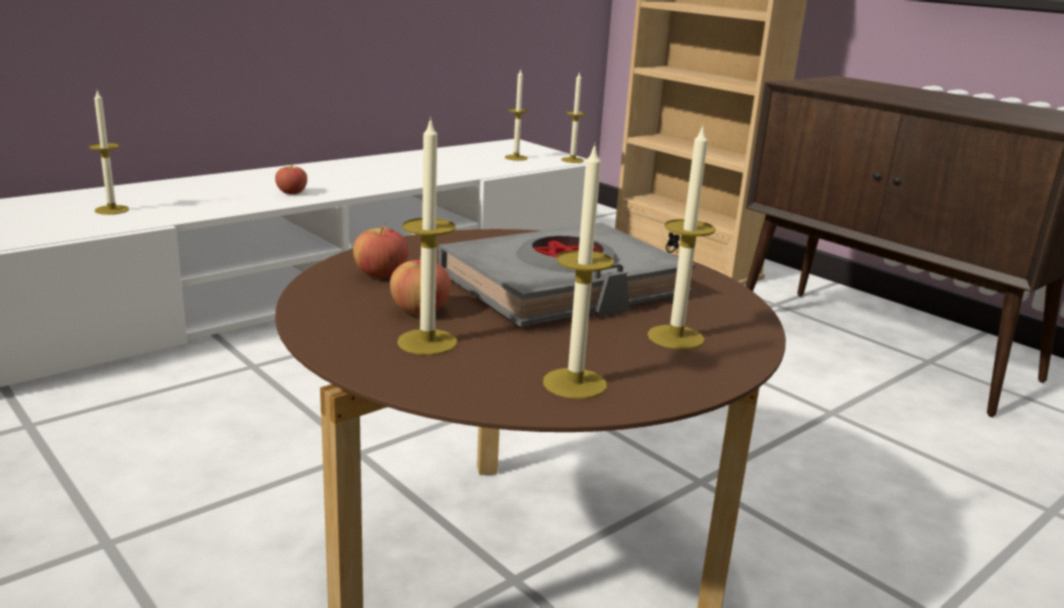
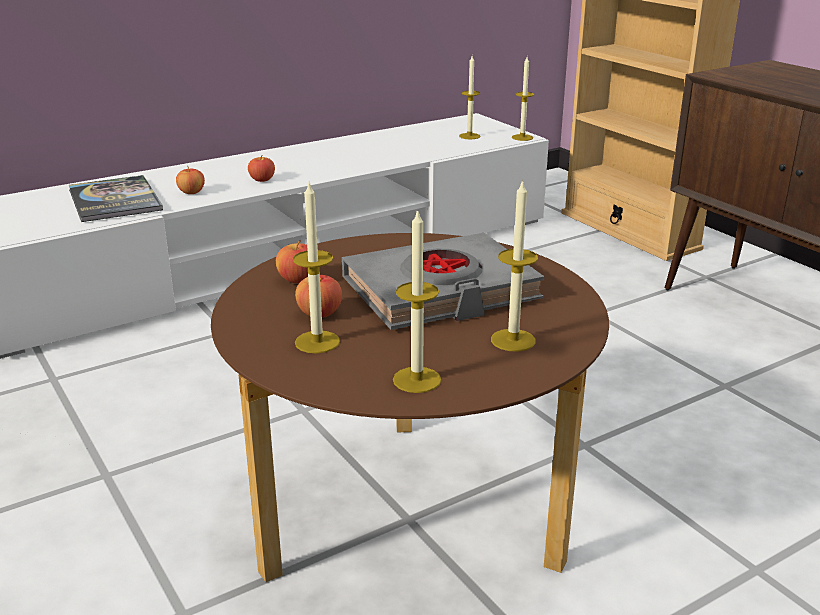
camera: 10 degrees right, 5 degrees up
(112, 210) = (114, 200): candle -> book
(208, 203) = (191, 192): none -> apple

